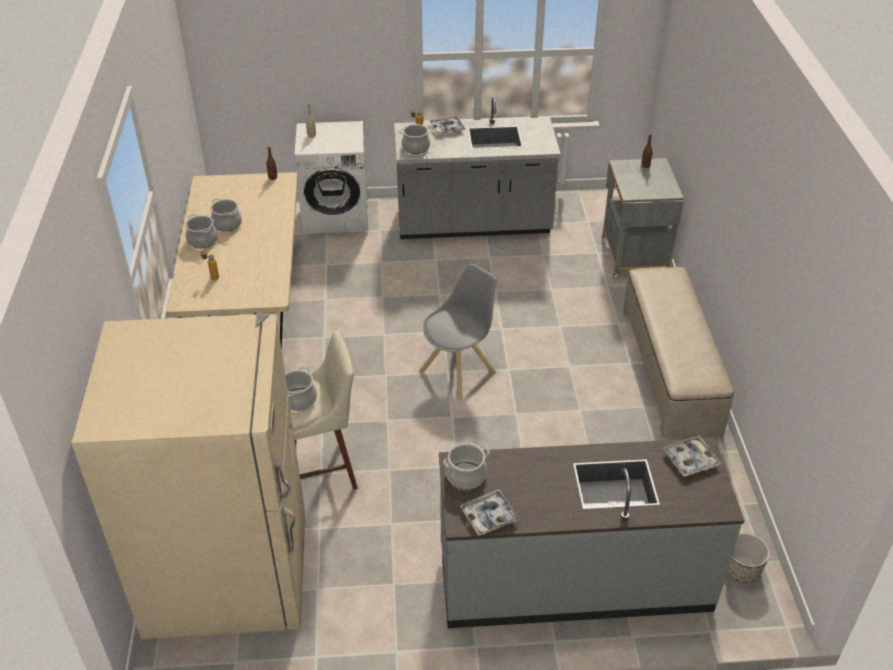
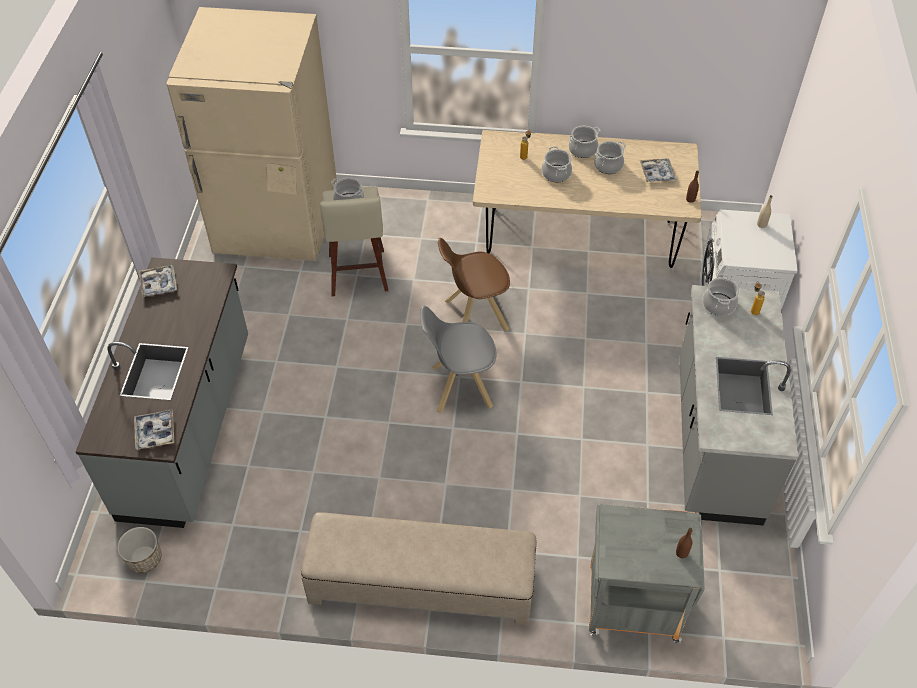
camera: 100 degrees right, 10 degrees up
(366, 371) = (474, 315): none -> brown chair
(447, 128) = (765, 340): tray -> tray (657, 173)
(459, 370) = (459, 386): grey chair -> grey chair turned 120 degrees clockwise
(466, 476) = (204, 276): cooking pot -> cooking pot (556, 174)

